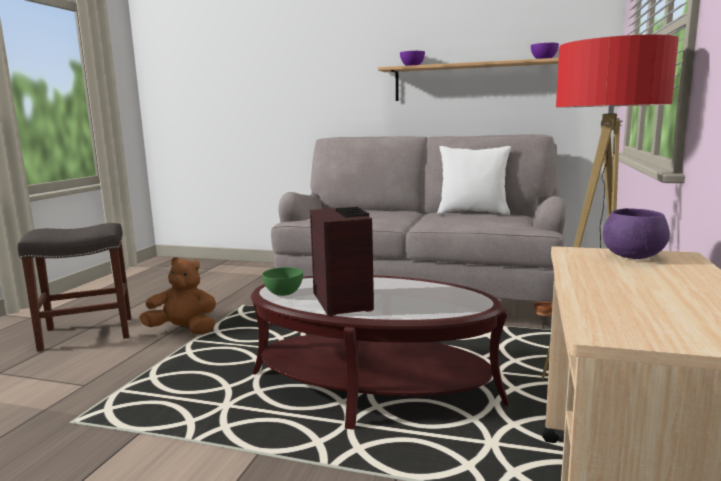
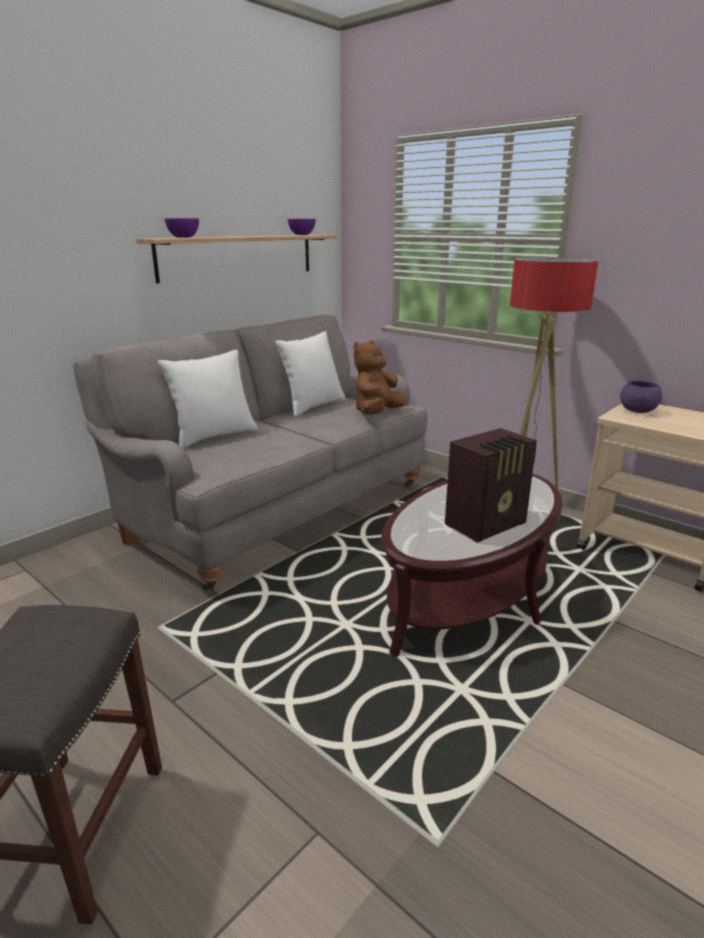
camera: 65 degrees left, 10 degrees up
(184, 330) = (196, 699): brown plush toy -> brown plush toy (377, 413)
(284, 293) = (442, 546): green bowl -> none
(343, 301) = (487, 524): radio -> radio turned 135 degrees clockwise
(364, 210) = (214, 436): none -> white pillow

